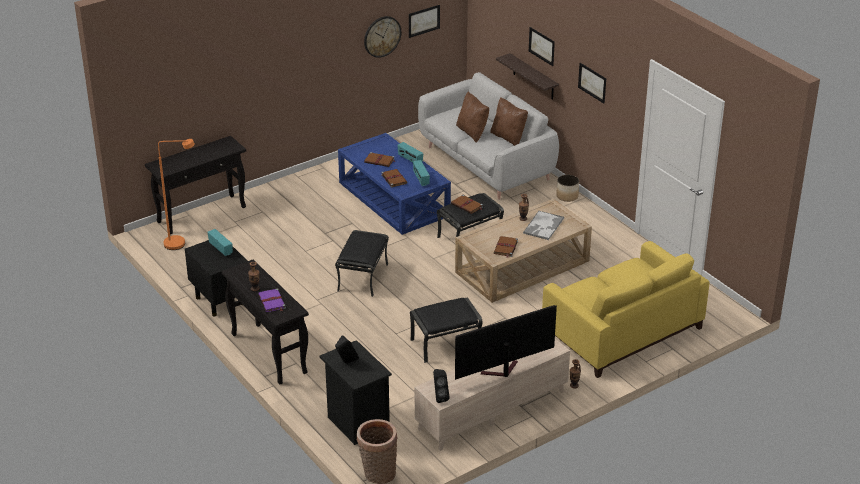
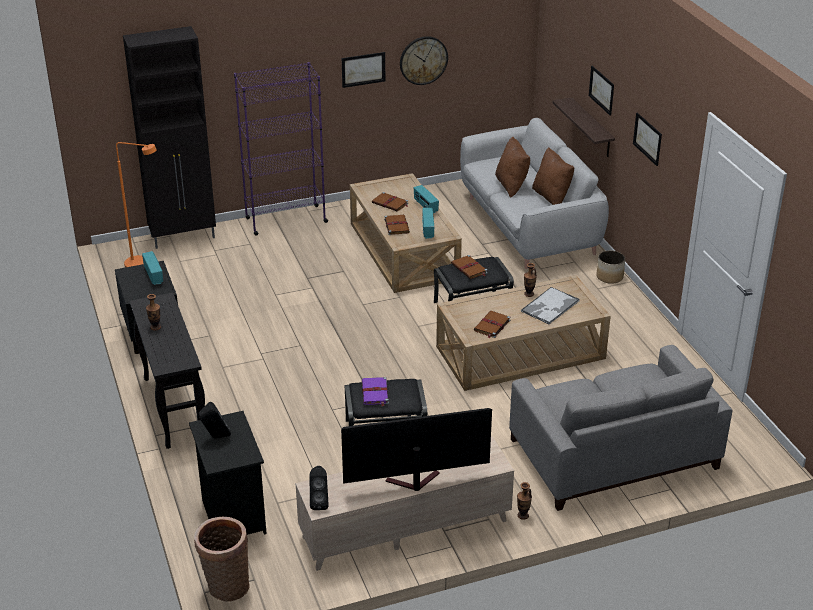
camera: 15 degrees right, 0 degrees up
(202, 214) = (184, 237): black console table -> black cabinet
(272, 302) = (166, 346): purple book -> purple book (375, 393)
(282, 187) = (286, 220): none -> purple bookcase
(362, 277) = (325, 335): black ottoman -> none
(394, 199) = (404, 250): blue coffee table -> beige coffee table
(424, 21) = (479, 49): picture -> picture (363, 69)
(621, 330) = (612, 453): yellow sofa -> grey sofa

